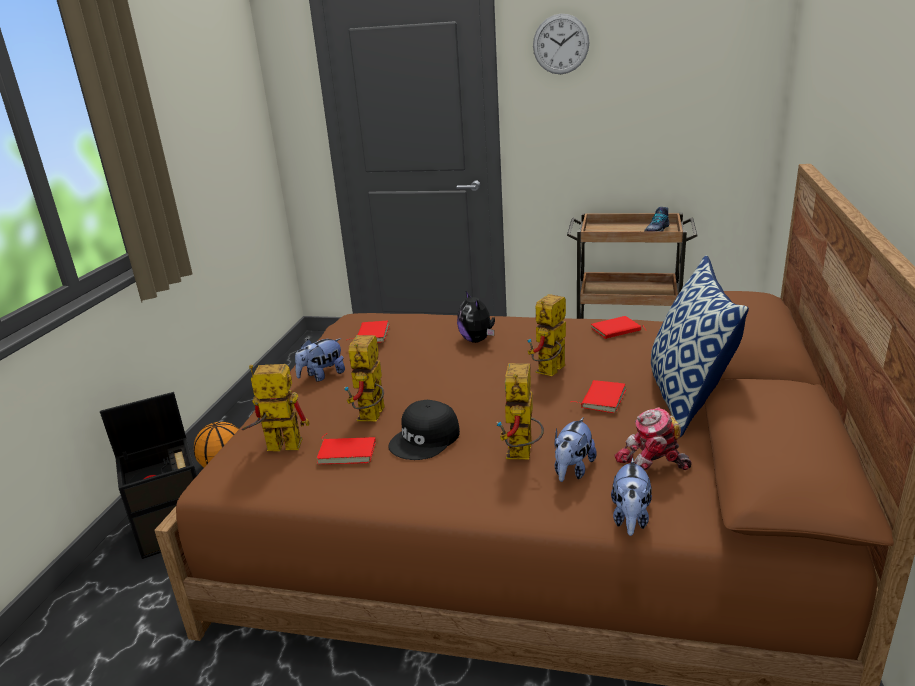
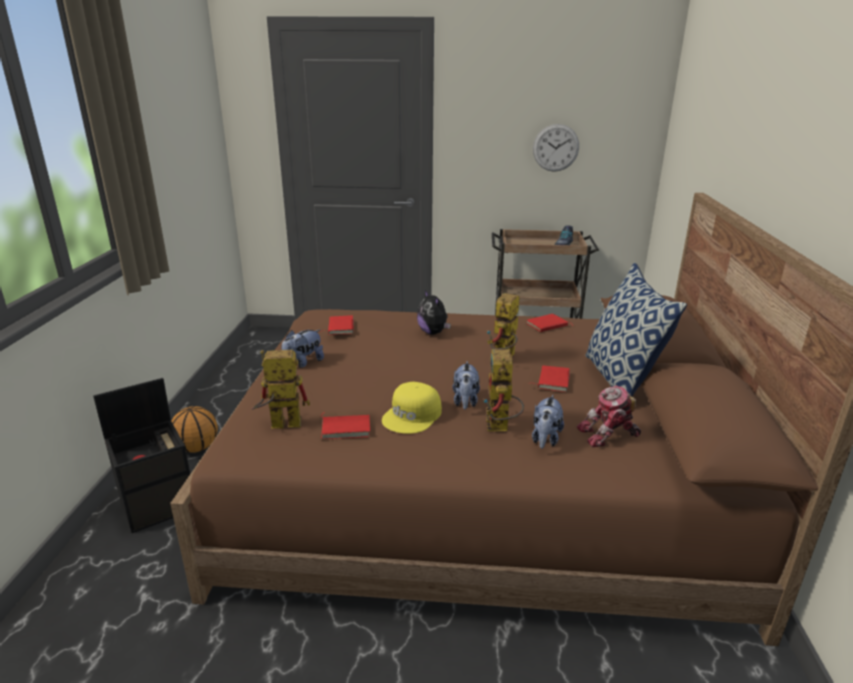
camera: 10 degrees left, 0 degrees up
(372, 418) = (360, 398): toy robot -> none
(425, 439) = (413, 416): black cap -> yellow cap
(560, 44) = (489, 85): wall clock -> wall clock (555, 148)
(630, 519) = (604, 477): plush toy -> plush toy (465, 402)

